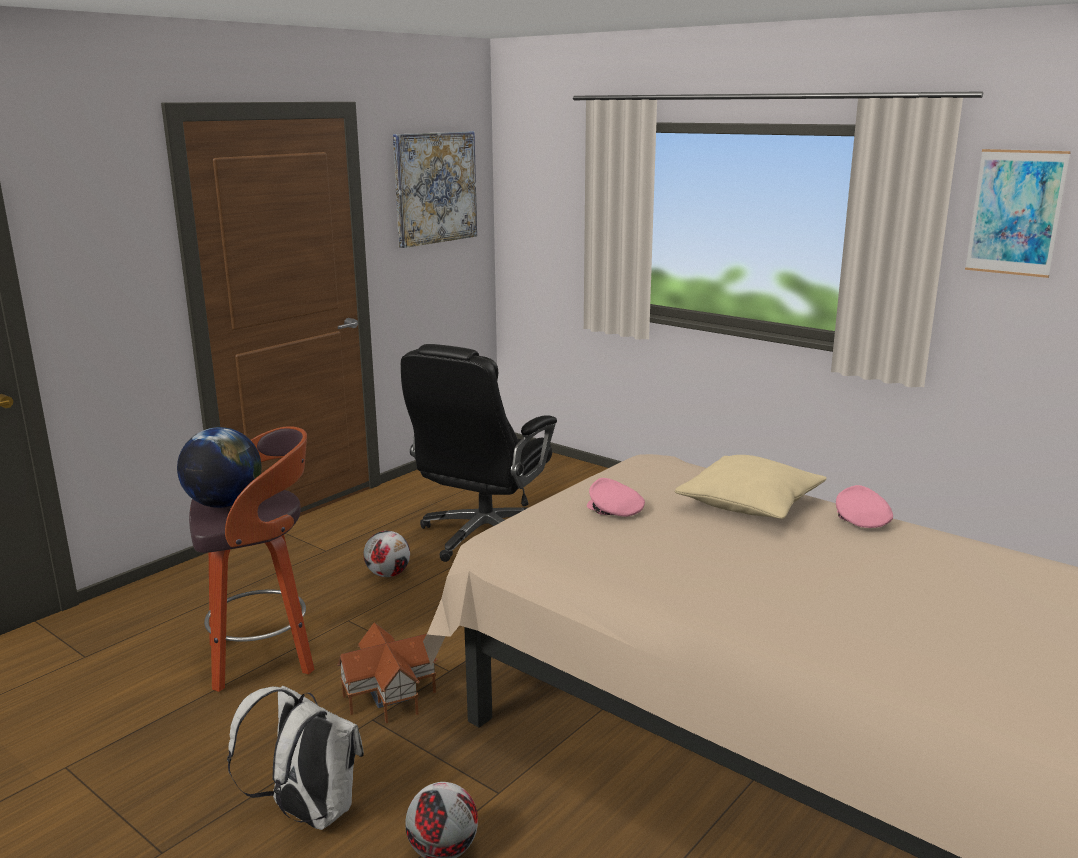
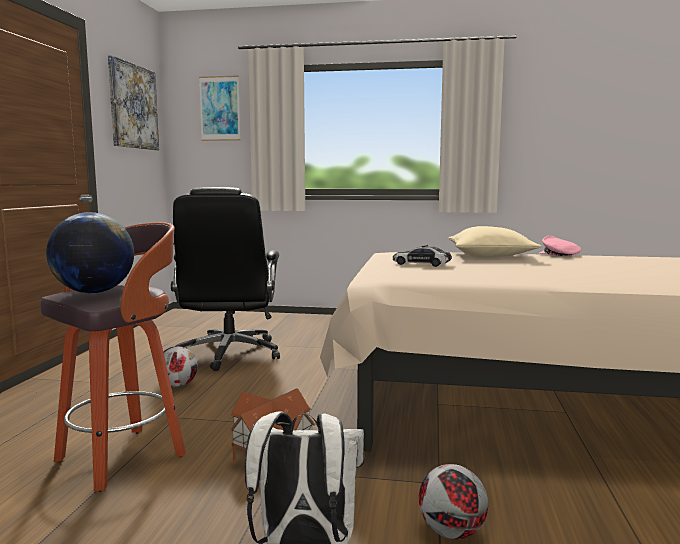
camera: 30 degrees left, 10 degrees down
(614, 510) = (421, 264): pink cap -> toy car
(1015, 212) = (534, 105): picture -> picture (220, 108)

